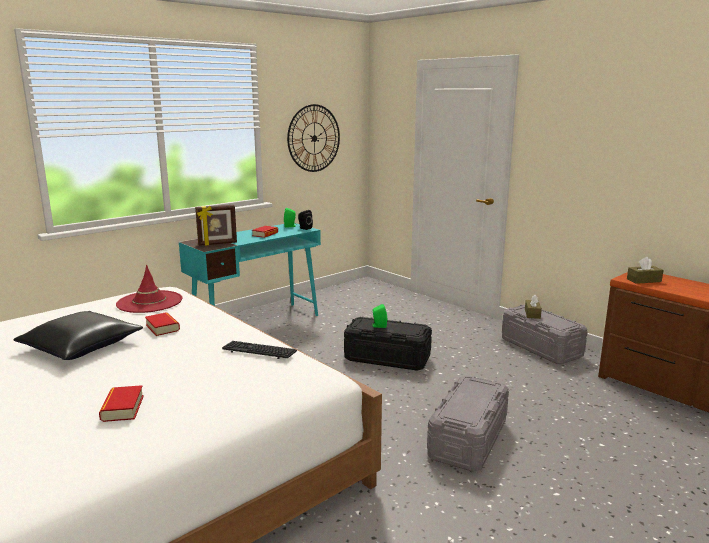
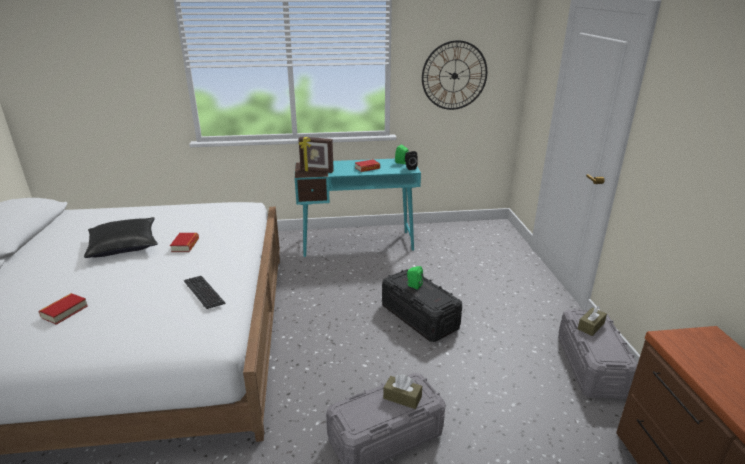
camera: 35 degrees right, 10 degrees up
(149, 302) = (213, 217): red hat -> none
(644, 280) = (692, 350): brown tissue box -> brown tissue box (402, 397)

